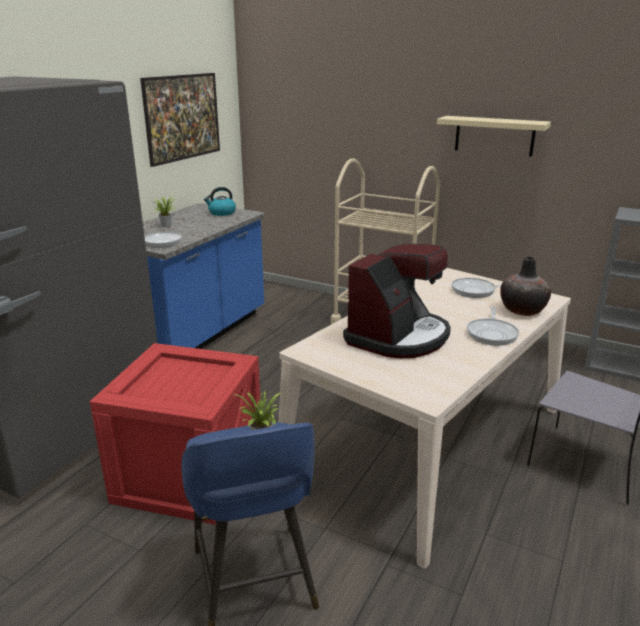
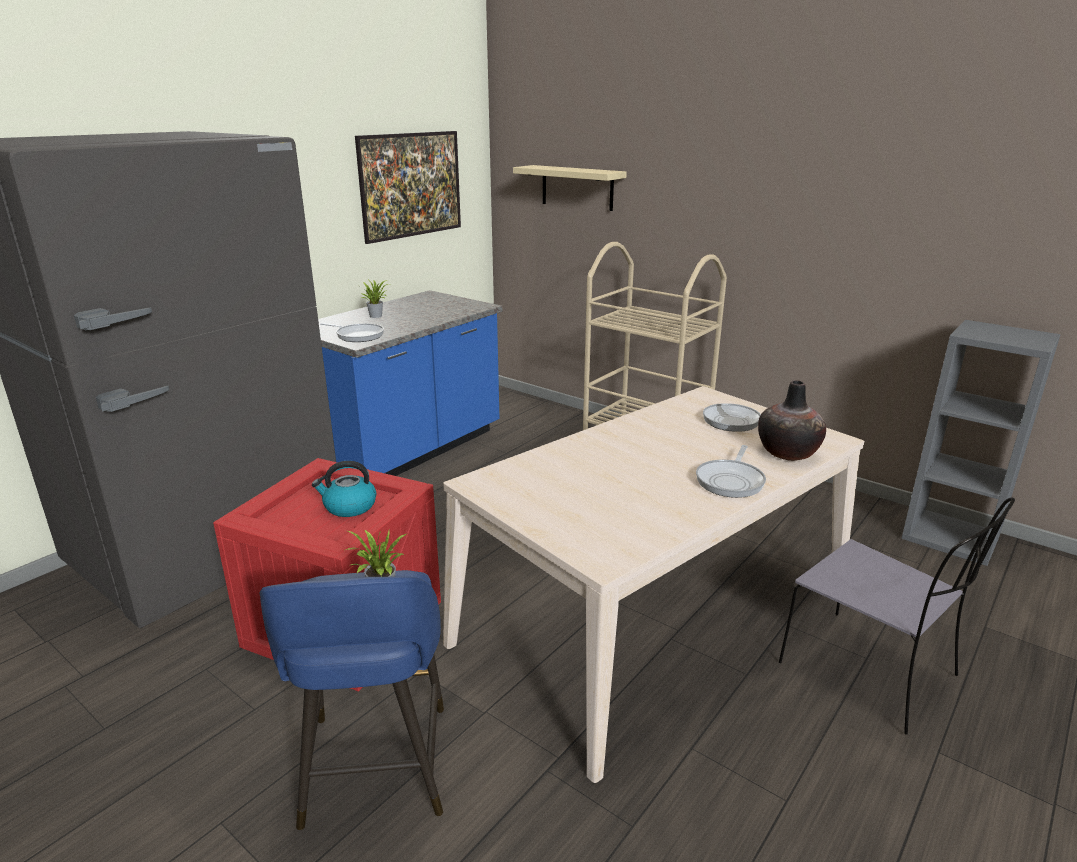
camera: 10 degrees right, 0 degrees up
(221, 213) = (449, 304): kettle -> kettle (349, 507)
(398, 337) = (603, 475): coffee machine -> none
(494, 136) = (799, 217): beige shelf -> beige shelf (577, 187)

